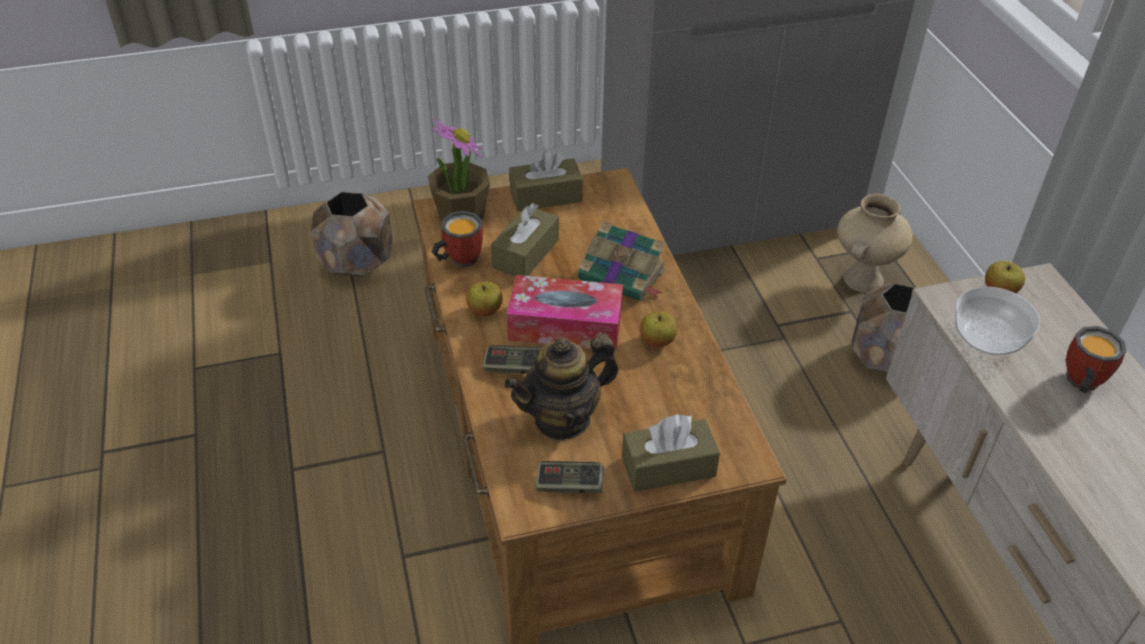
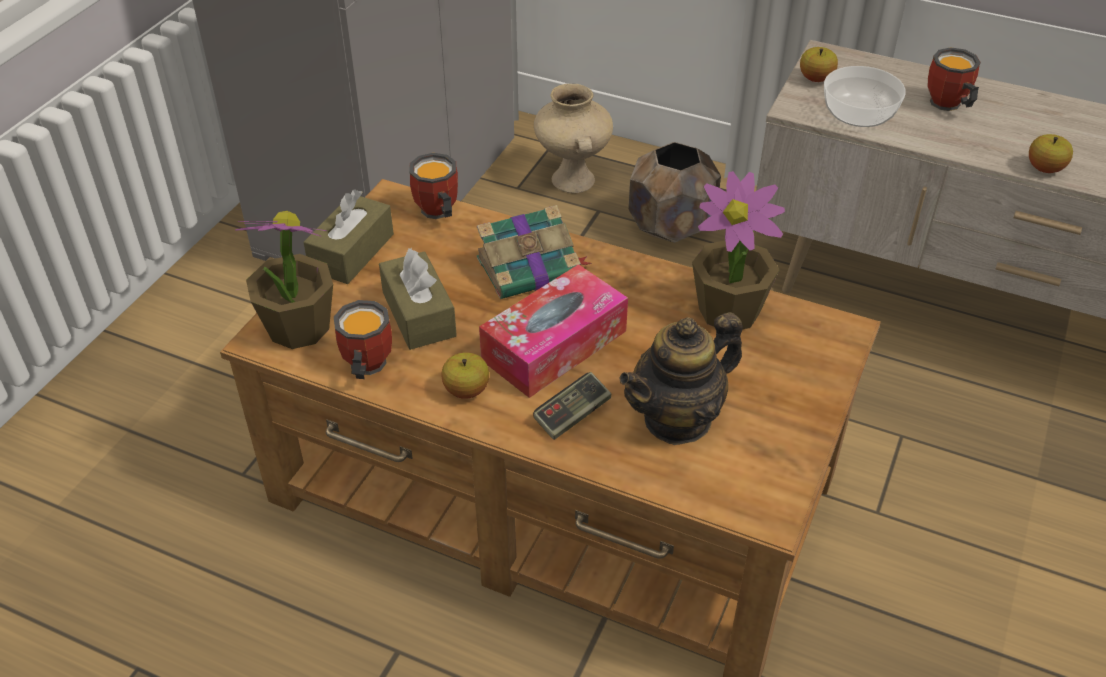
camera: 50 degrees left, 0 degrees up
(358, 263) = (92, 508): brown planter -> none
(563, 418) = (678, 419): teapot -> teapot turned 45 degrees clockwise
(569, 485) = (768, 463): game controller -> none
(622, 207) = (436, 213): none -> mug
(657, 341) = (642, 298): apple -> apple (1044, 168)
(668, 466) = (805, 383): brown tissue box -> none
(696, 390) = (729, 311): none -> potted plant

